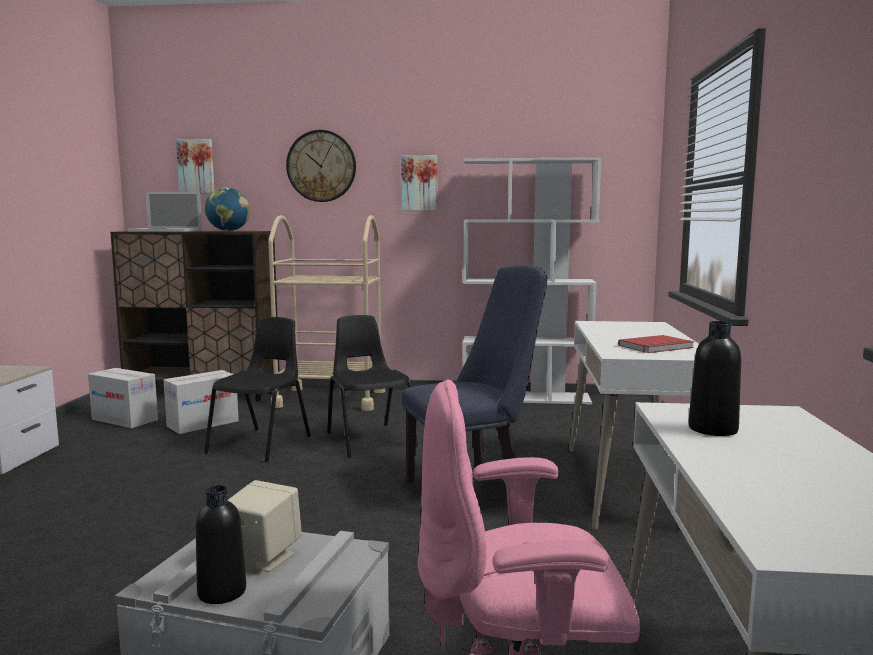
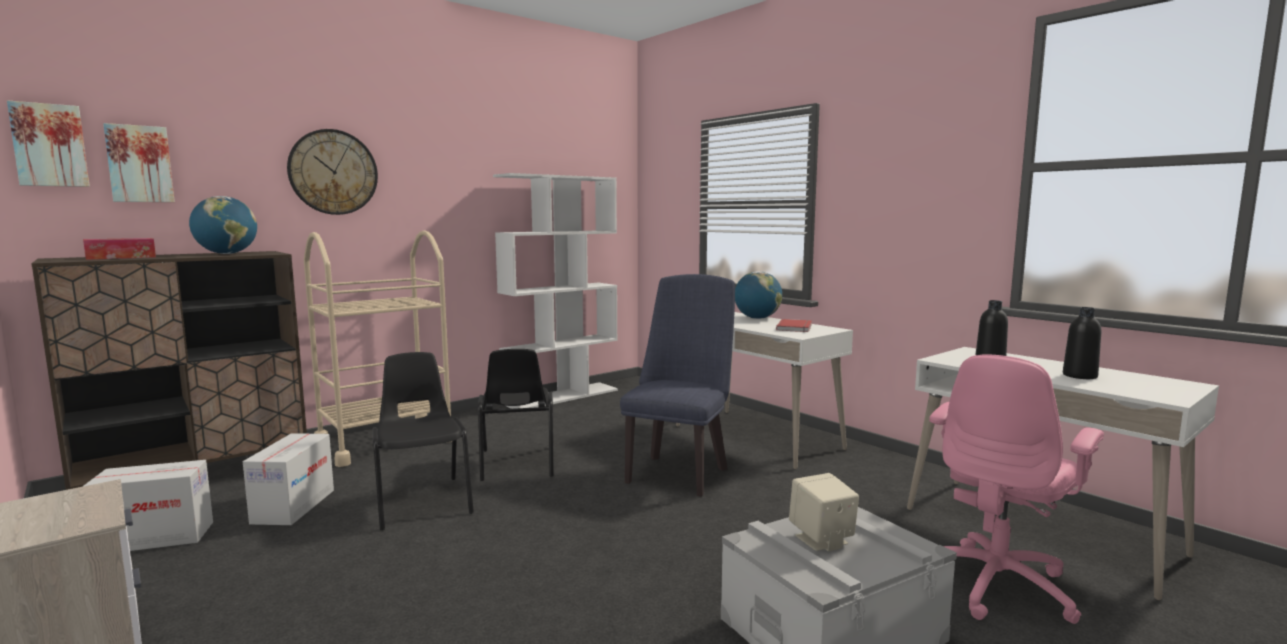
camera: 45 degrees left, 0 degrees up
(166, 231) = (121, 257): laptop -> tissue box
(222, 592) = (864, 566): black bottle -> black bottle (1079, 376)
(370, 439) = (517, 463): black chair -> black chair turned 120 degrees counterclockwise
(419, 183) = (447, 195): picture -> picture (50, 145)
(659, 332) = (757, 318): none -> globe

